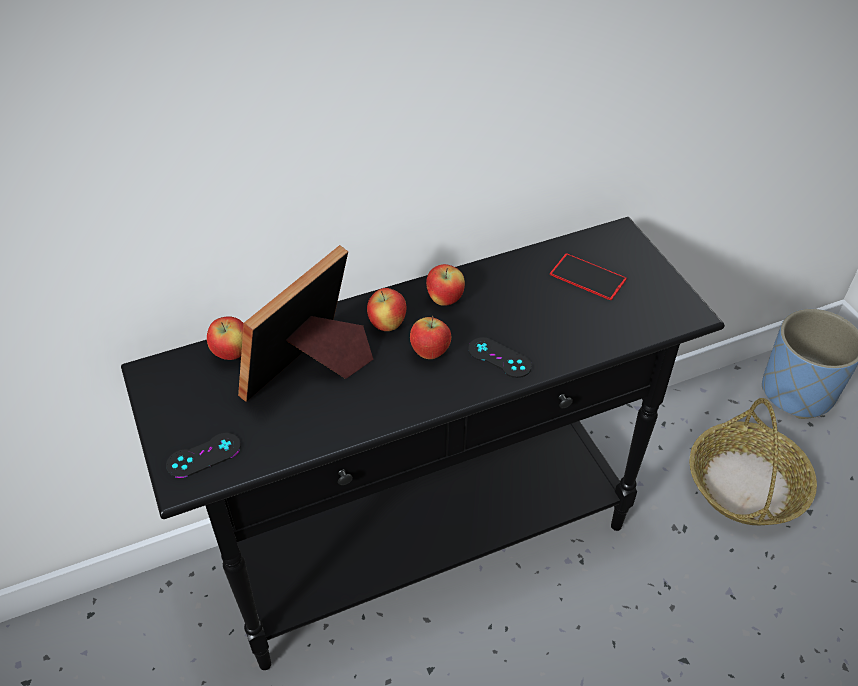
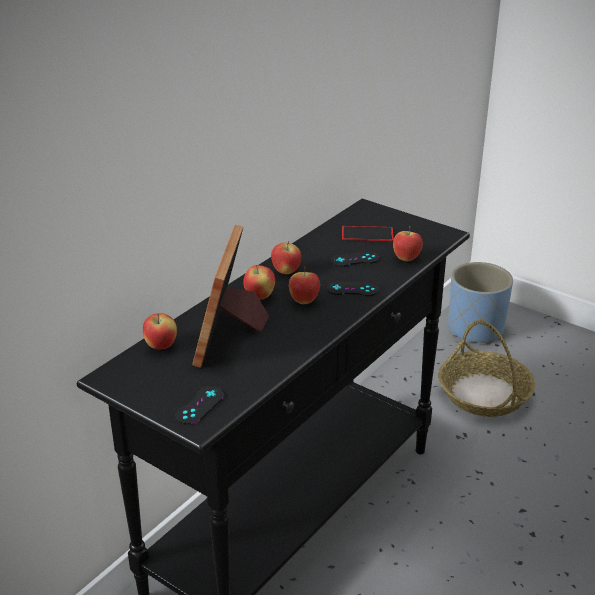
camera: 30 degrees left, 15 degrees down
(539, 312) = (354, 259): none -> black game controller
(604, 336) = (406, 259): none -> apple

